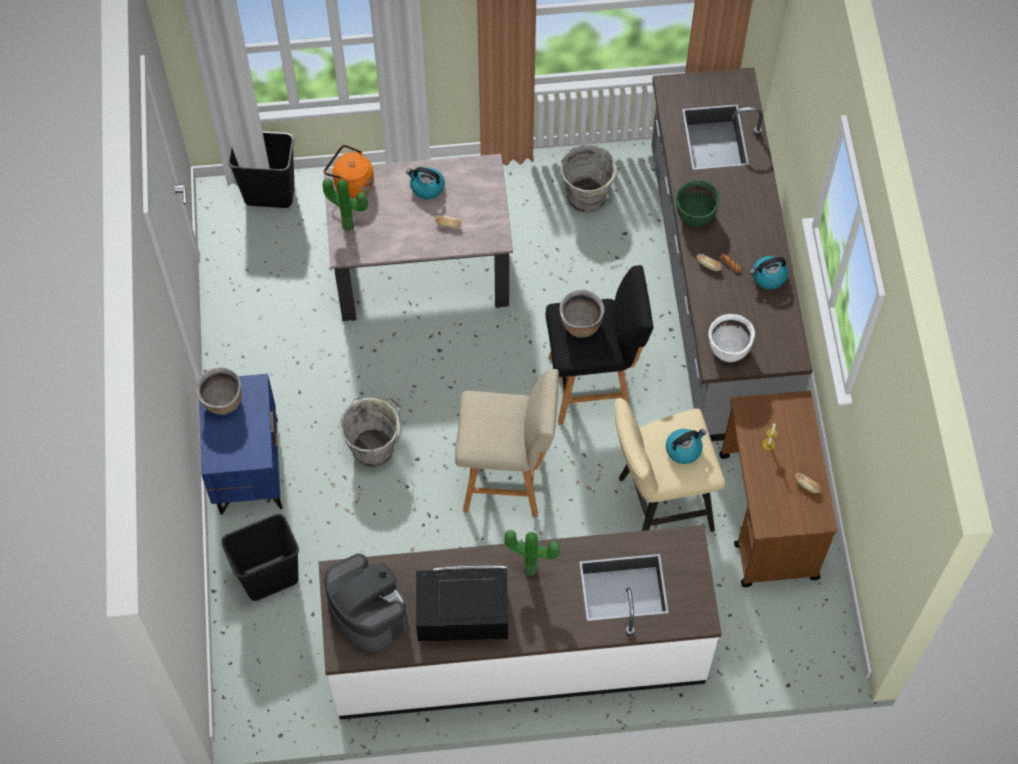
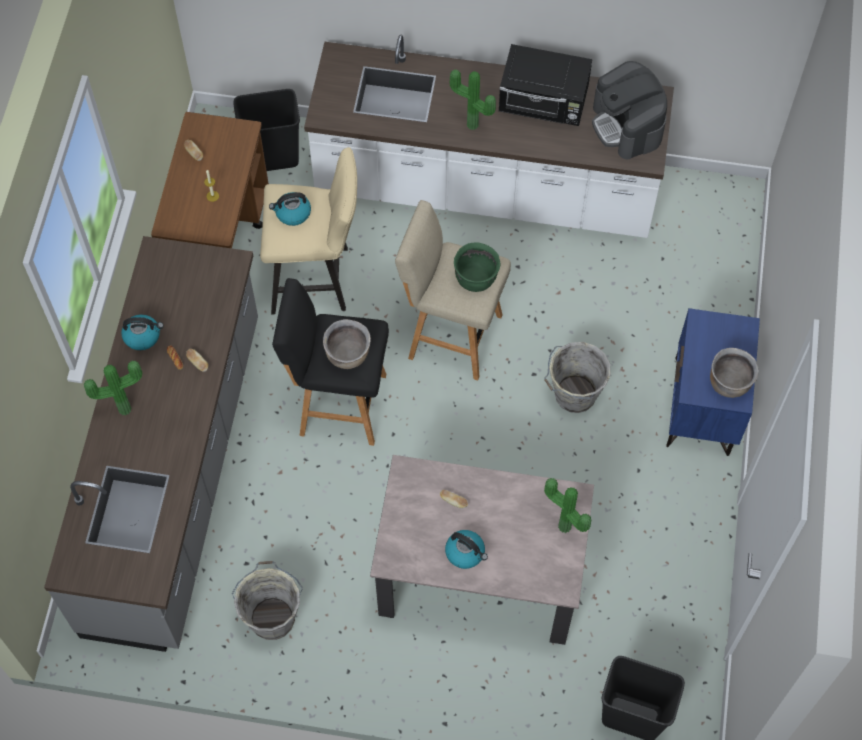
camera: 165 degrees left, 0 degrees up
(269, 579) = (697, 297): black trash can -> black trash can (274, 157)
(351, 183) = (550, 579): orange kettle -> none
(695, 215) = (189, 420): green cooking pot -> green cooking pot (476, 279)
(728, 349) = (215, 273): white cooking pot -> none
(756, 213) = (124, 407): none -> potted plant

